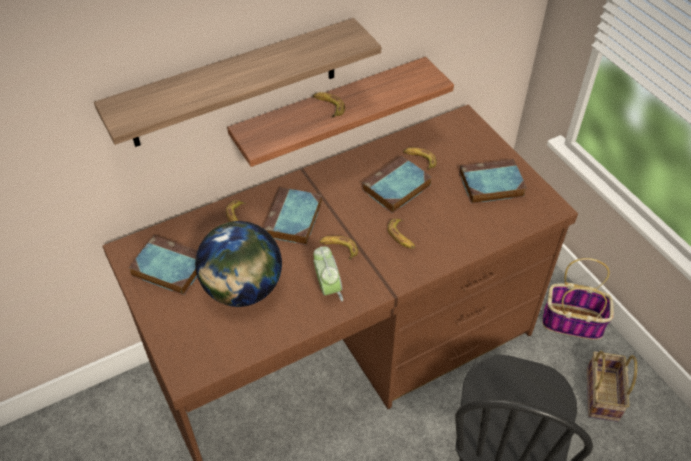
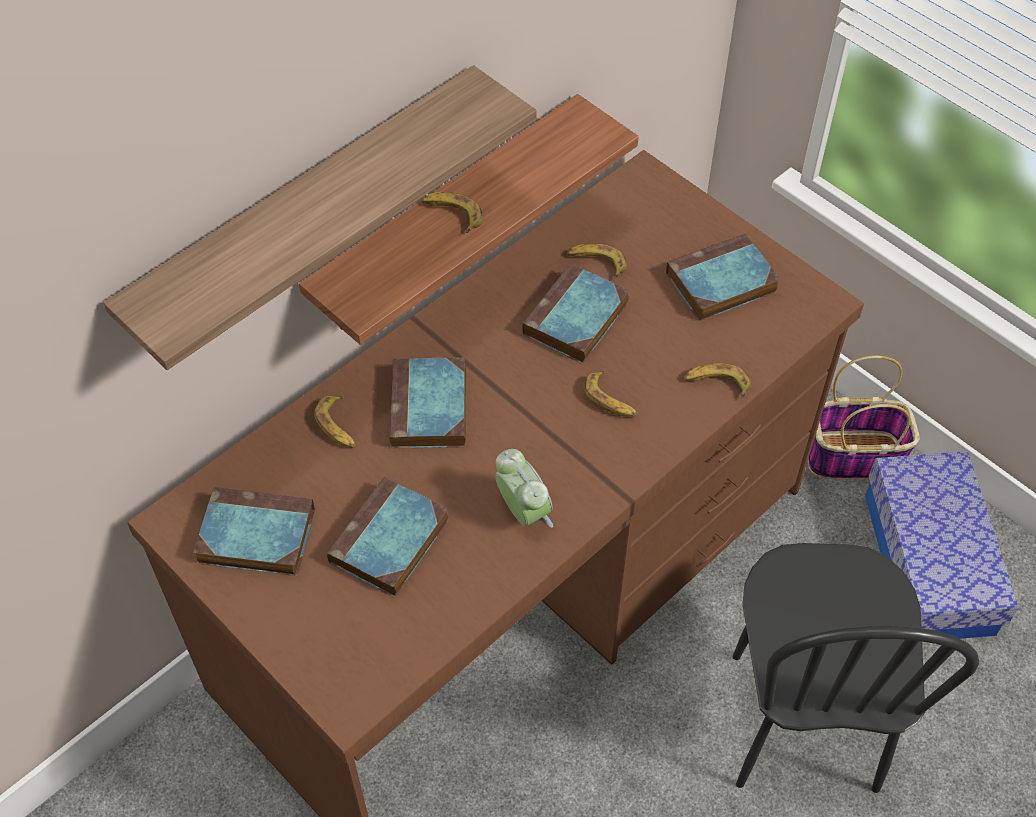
camera: 15 degrees left, 5 degrees up
(243, 289) = (389, 544): globe -> book
(338, 249) = (518, 442): banana -> banana (716, 383)
(603, 396) = (928, 563): basket -> storage box

